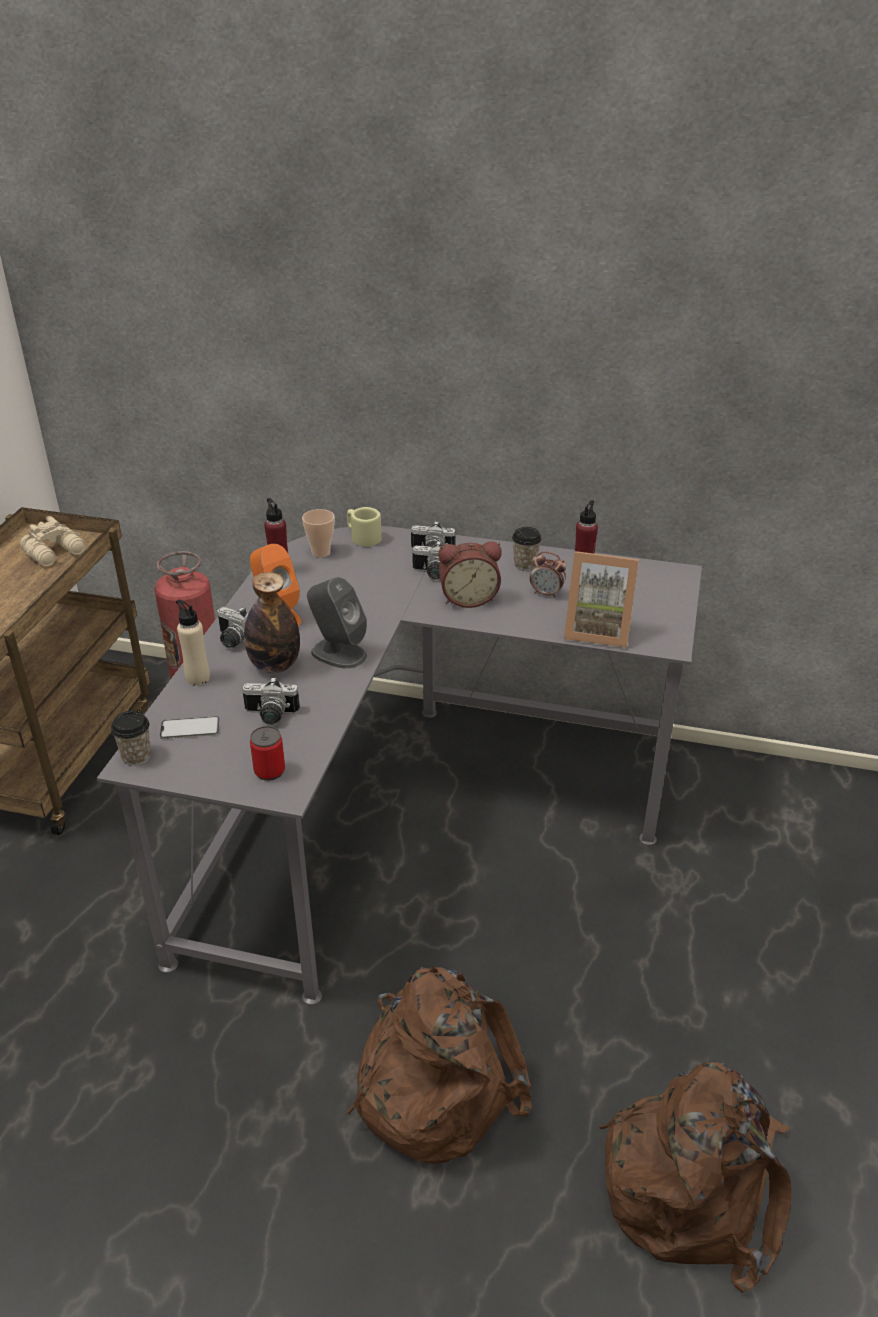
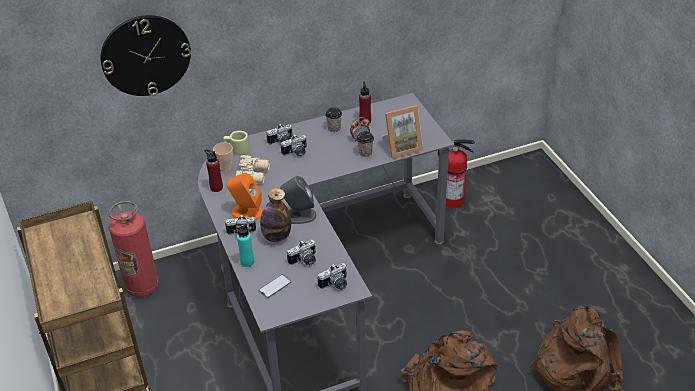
camera: 35 degrees left, 5 degrees up
(56, 553) = (71, 236): beige binoculars -> beige binoculars (254, 174)
(136, 756) = (267, 312): cup -> cup (365, 152)
(198, 678) = (247, 262): beige bottle -> turquoise bottle
(255, 330) = (145, 55): none -> wall clock
(269, 771) = (335, 285): can -> camera
(468, 598) = (327, 158): alarm clock -> none
(729, 791) = (453, 200): none -> fire extinguisher

